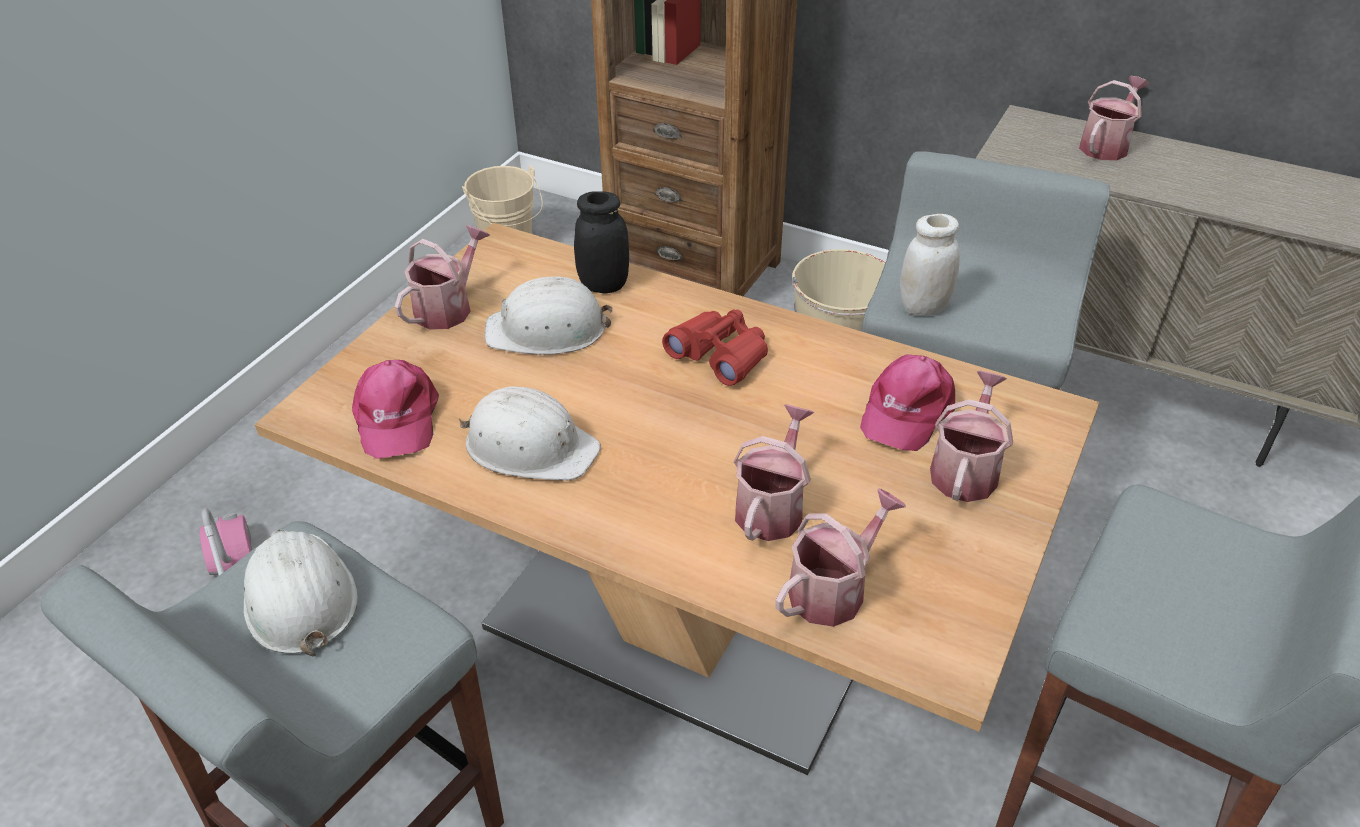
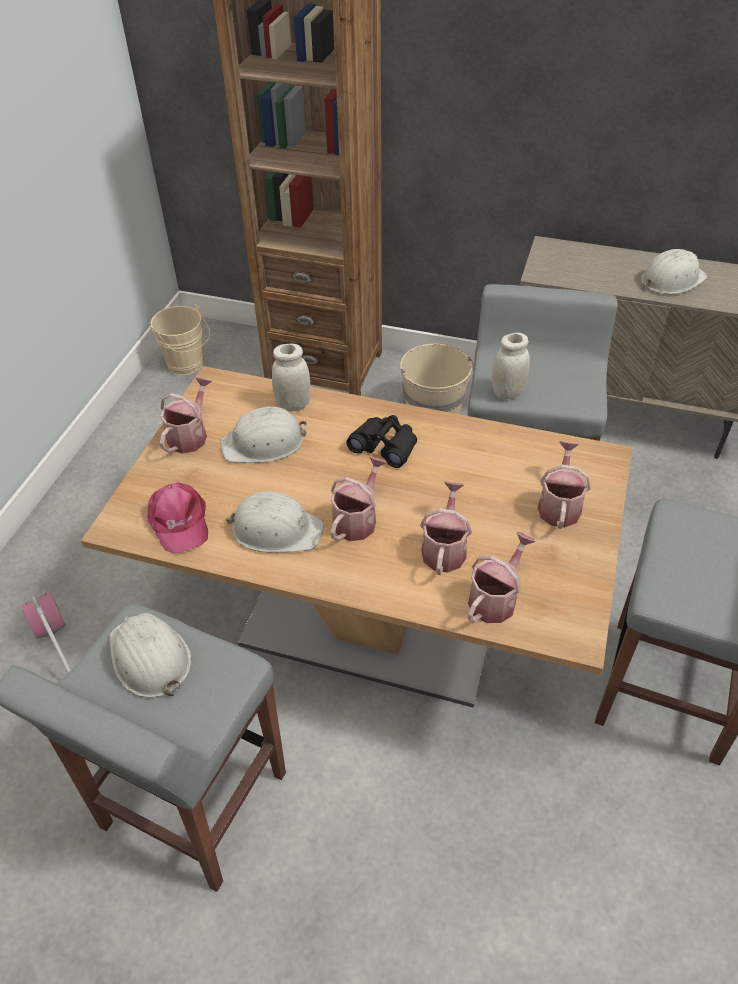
camera: 10 degrees left, 5 degrees up
(603, 285) = (293, 404): black jar -> white jar
(720, 355) = (385, 446): red binoculars -> black binoculars
(906, 411) = (514, 470): pink cap -> none
(1106, 145) = (603, 260): watering can -> watering can (357, 519)
(1207, 180) = (671, 280): none -> white hard hat

